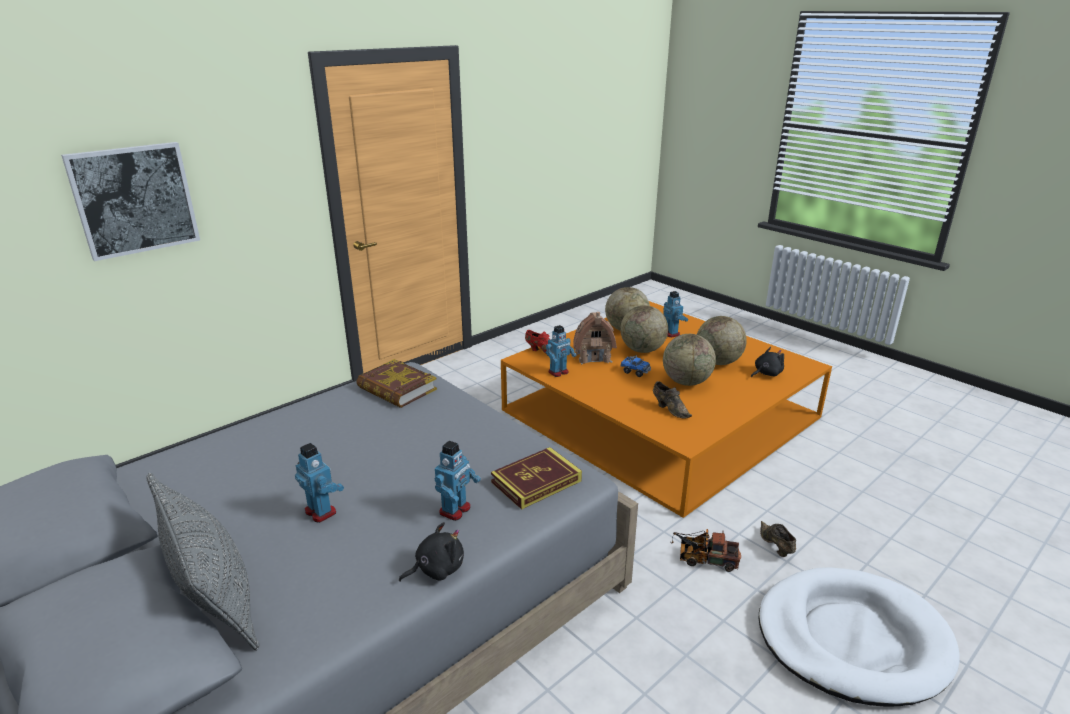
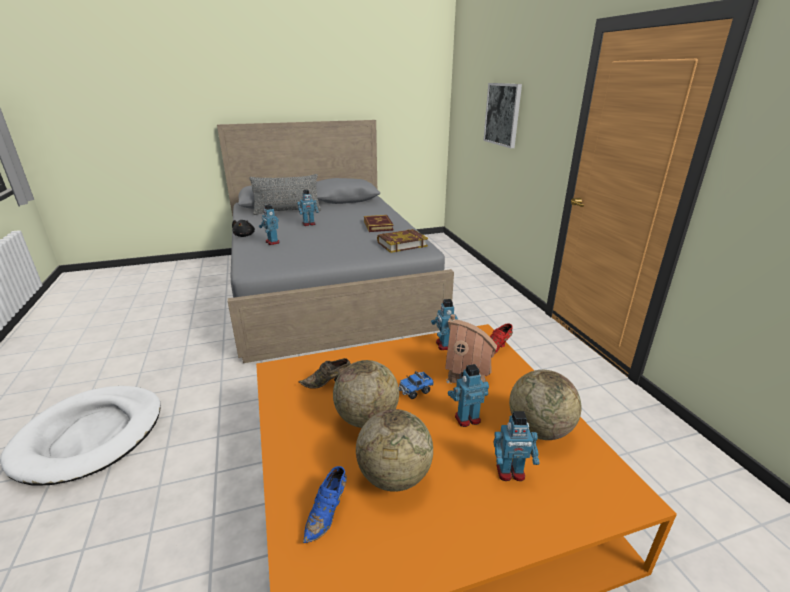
camera: 115 degrees right, 0 degrees up
(536, 481) = (264, 259): book -> book (378, 225)
(642, 350) = (467, 418): globe -> toy robot
(703, 559) = (221, 404): toy truck -> none
(766, 373) = (327, 513): black plush toy -> blue shoe
(775, 546) = (183, 450): brown shoe -> none

